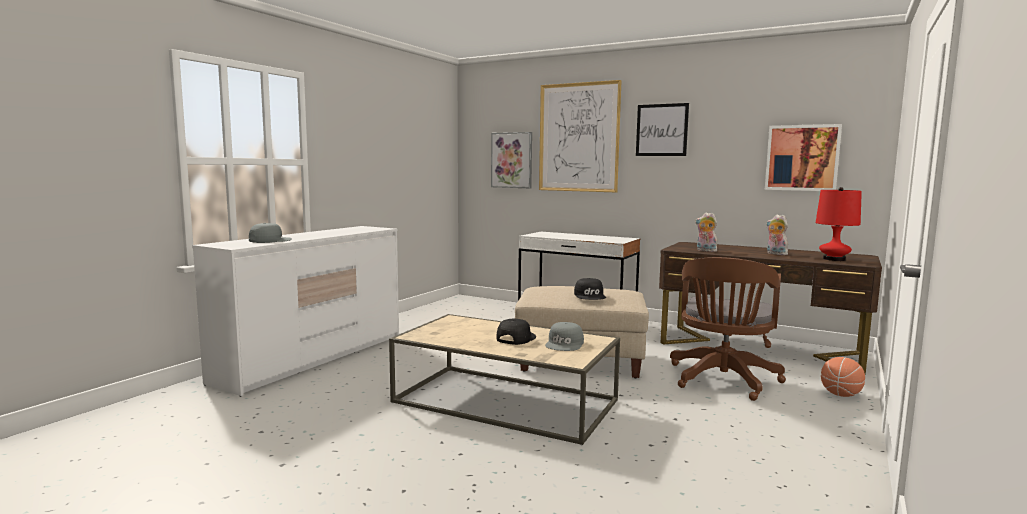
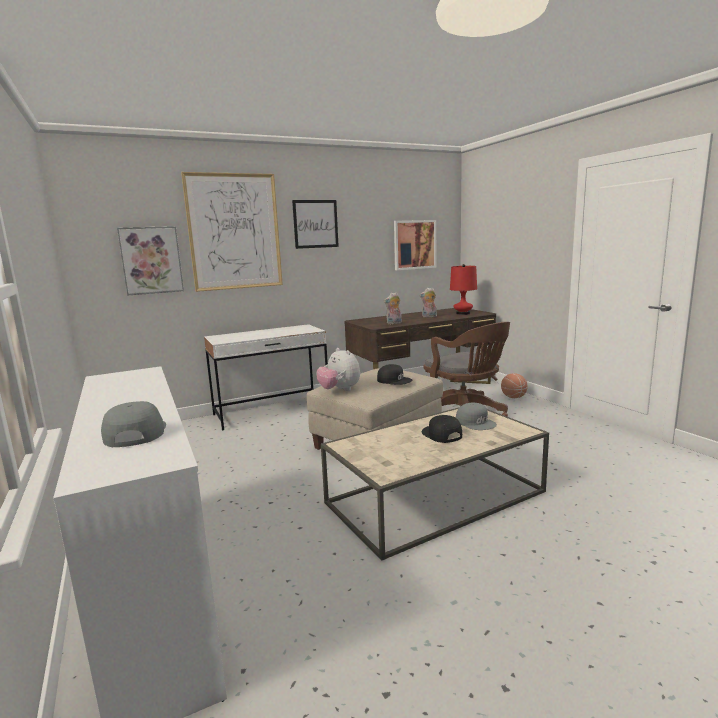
camera: 55 degrees left, 5 degrees up
(536, 289) = (339, 390): none -> plush toy

